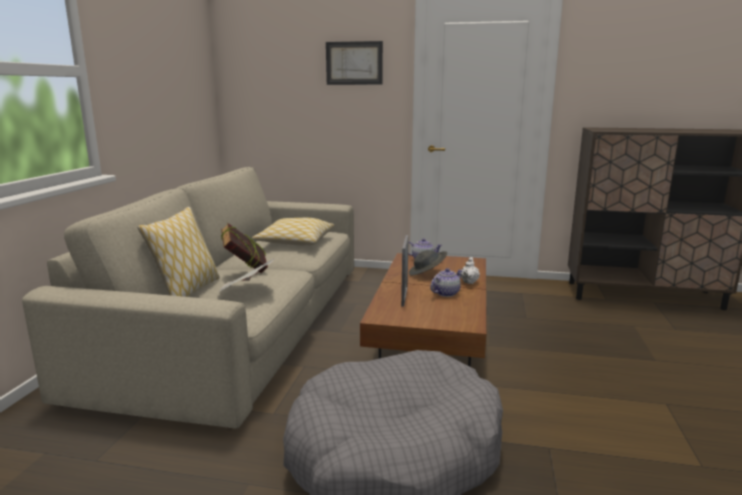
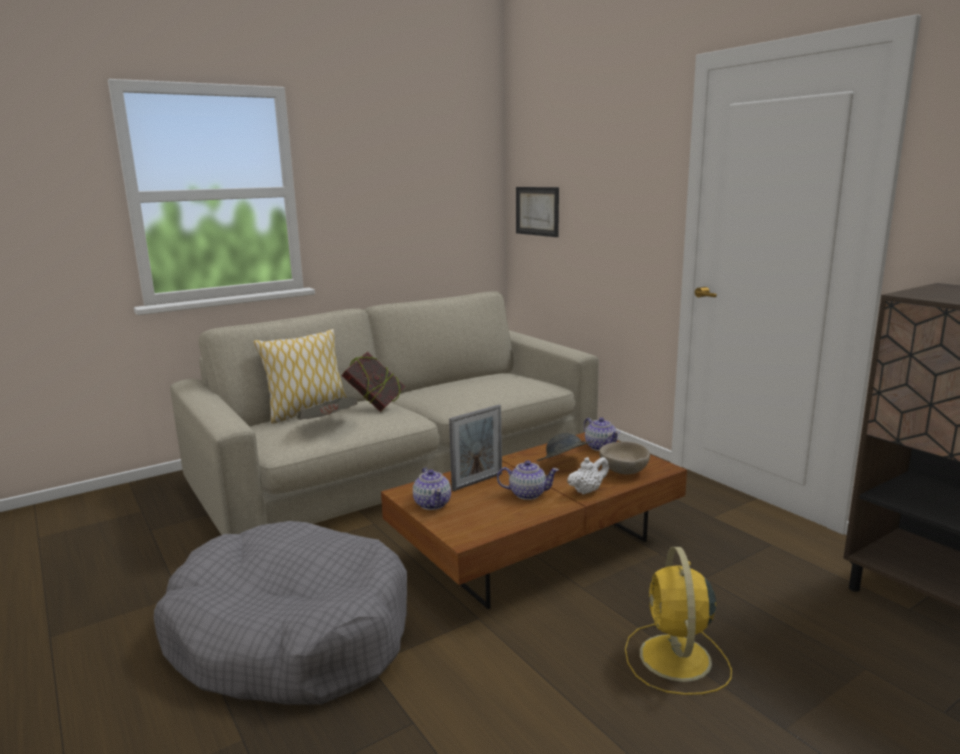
camera: 45 degrees right, 0 degrees up
(295, 242) = (481, 387): pillow -> none
(354, 63) = (624, 166): picture -> picture (537, 211)
(410, 317) = (432, 503): none -> teapot
(462, 267) = (623, 471): none -> beige bowl
(581, 356) = (676, 660): none -> yellow fan

